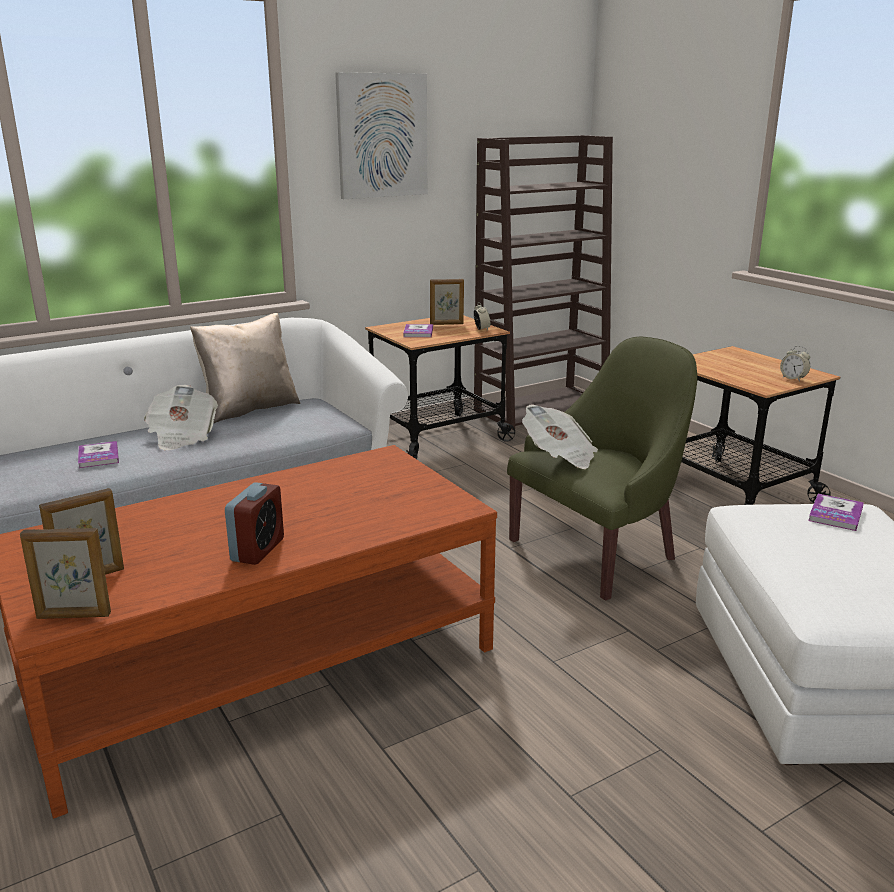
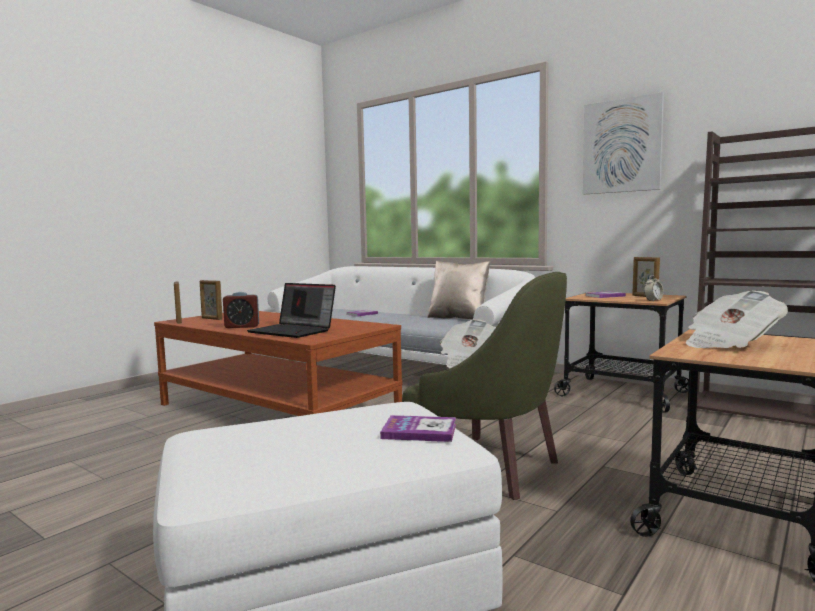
camera: 70 degrees right, 15 degrees down
(182, 436) = (400, 316): newspaper -> newspaper (729, 344)
(368, 512) = (294, 331): none -> laptop
(793, 379) = (754, 360): alarm clock -> none

